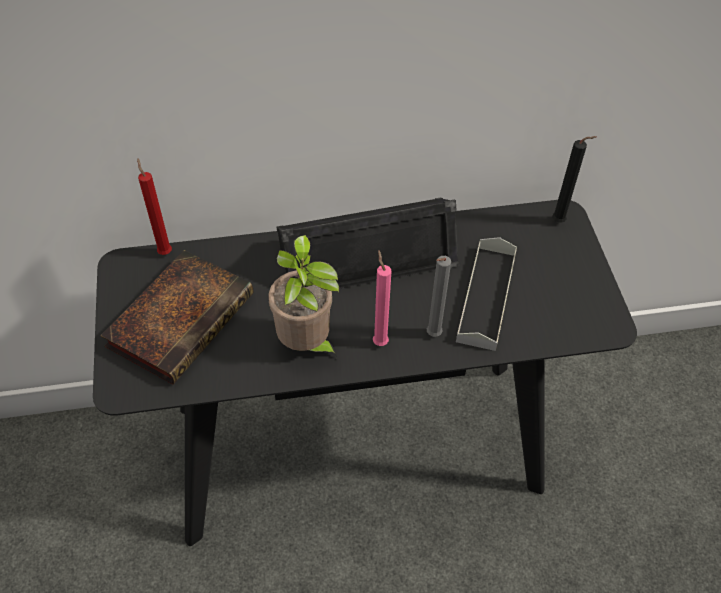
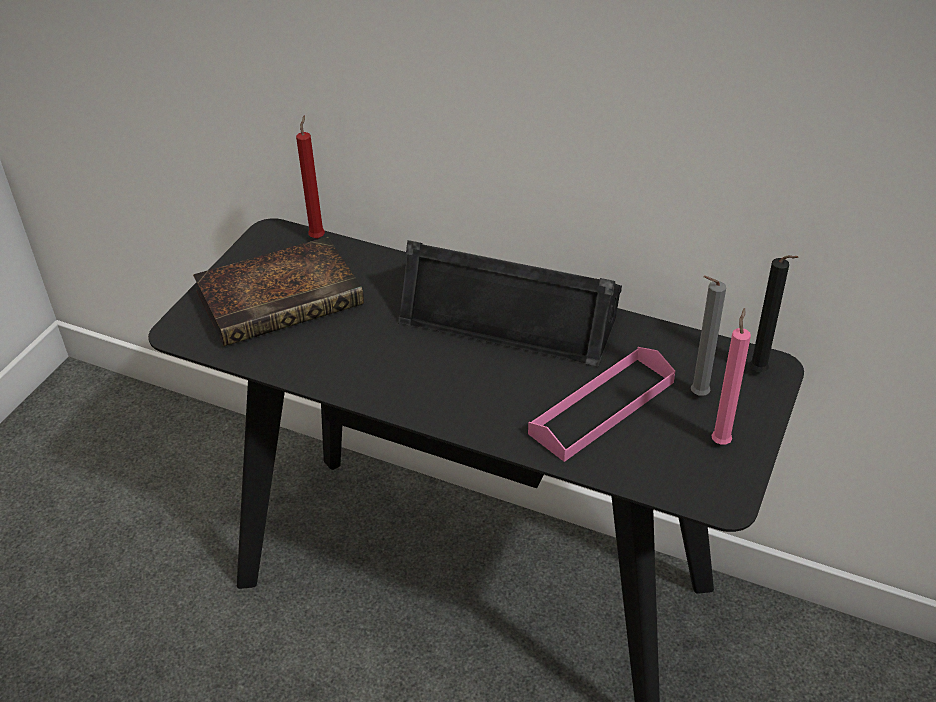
camera: 35 degrees right, 10 degrees down
(307, 344) = (375, 369): potted plant -> none
(379, 341) = (449, 397): pink candle -> pink candle (721, 440)
(432, 335) = (508, 417): grey candle -> grey candle (696, 395)
(486, 296) = (602, 407): grey tray -> pink tray

